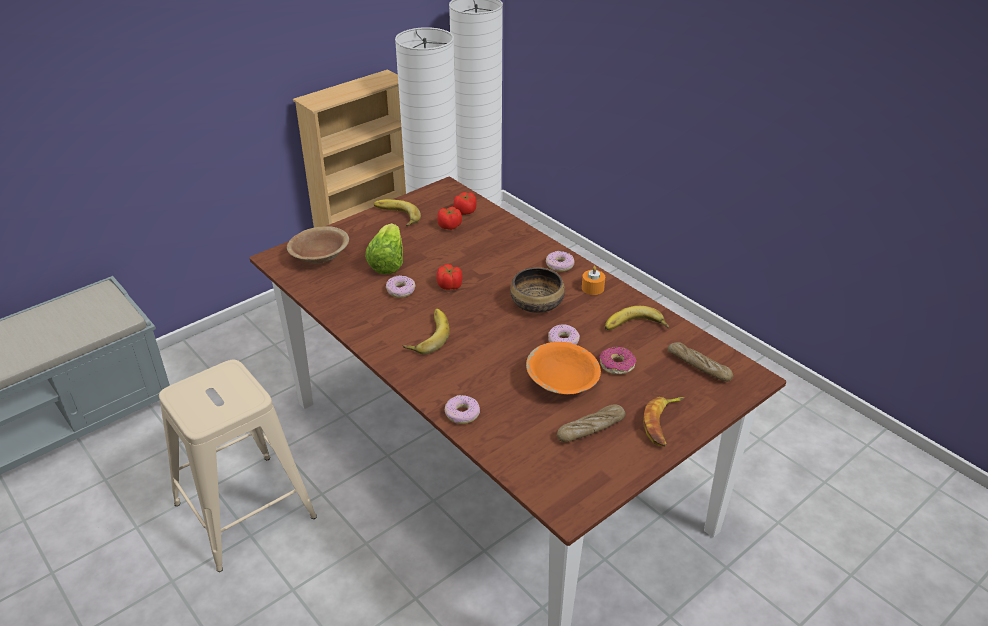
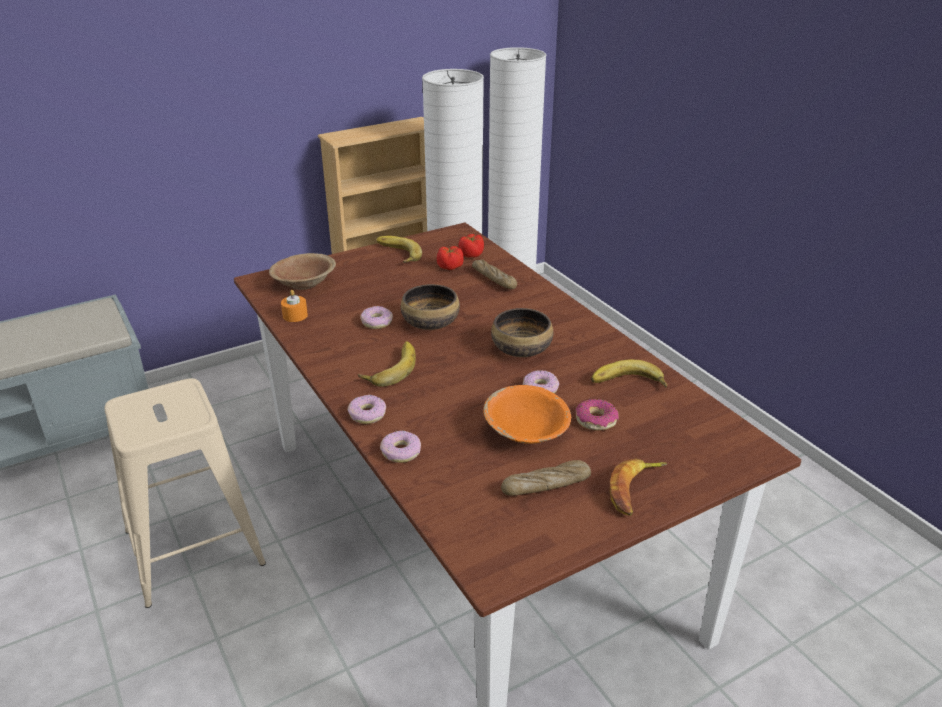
camera: 10 degrees right, 5 degrees down
(387, 262) = (373, 294): lettuce -> none
(450, 286) = (431, 322): tomato -> bowl
(559, 265) = (558, 313): donut -> donut (367, 414)
(592, 288) = (589, 339): orange candle -> orange candle (295, 315)
(698, 366) = (694, 432): bread -> bread (493, 279)

